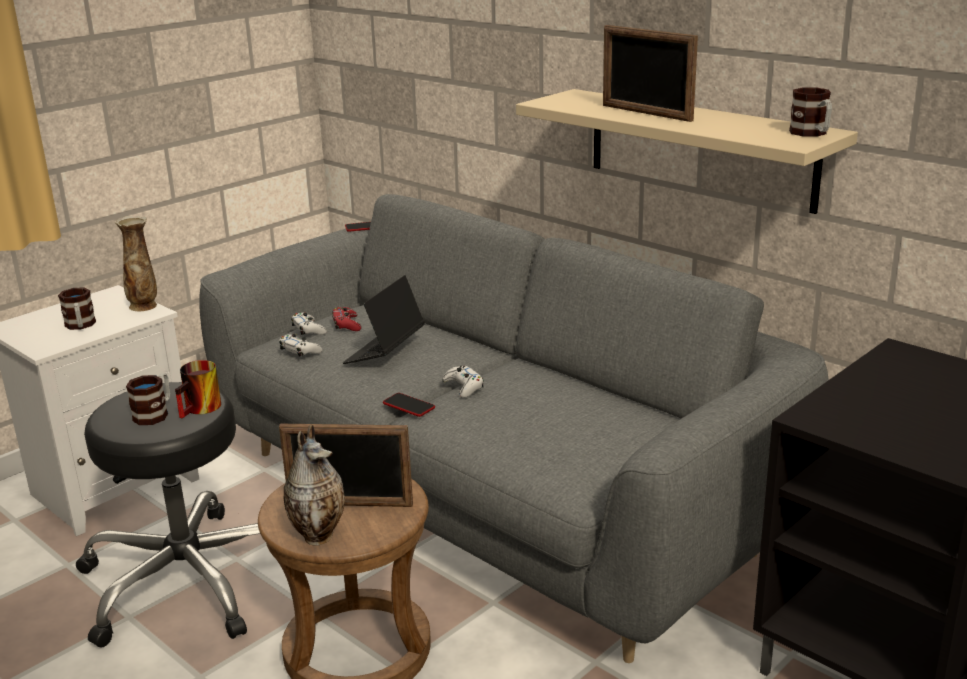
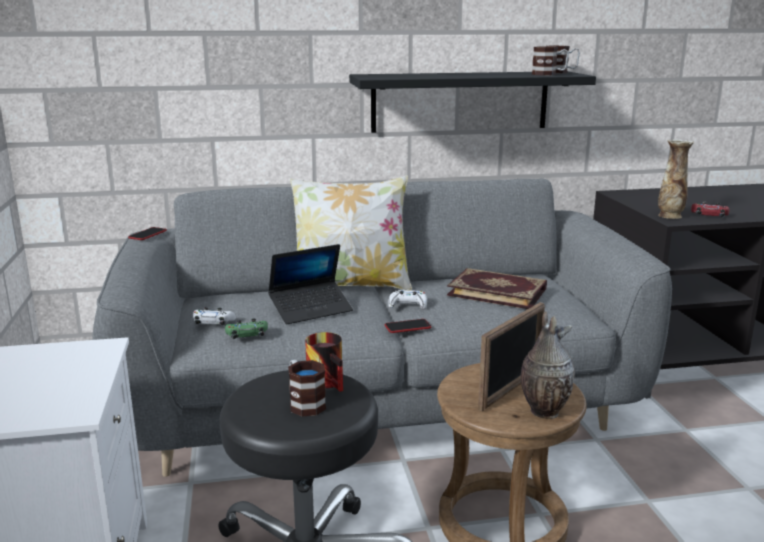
camera: 55 degrees left, 5 degrees down
(80, 326) = (58, 384): mug -> mug (549, 74)
(144, 306) = (79, 346): vase -> vase (670, 216)
(300, 351) = (247, 334): white game controller -> green game controller
(346, 324) = (235, 308): red game controller -> red game controller (709, 215)
(385, 352) = (311, 309): laptop -> laptop turned 90 degrees counterclockwise
(482, 346) = (351, 285): none -> pillow
(565, 415) = (497, 291): none -> book
(646, 113) = (452, 75): picture frame -> none
(699, 148) = (460, 101): beige shelf -> black shelf

